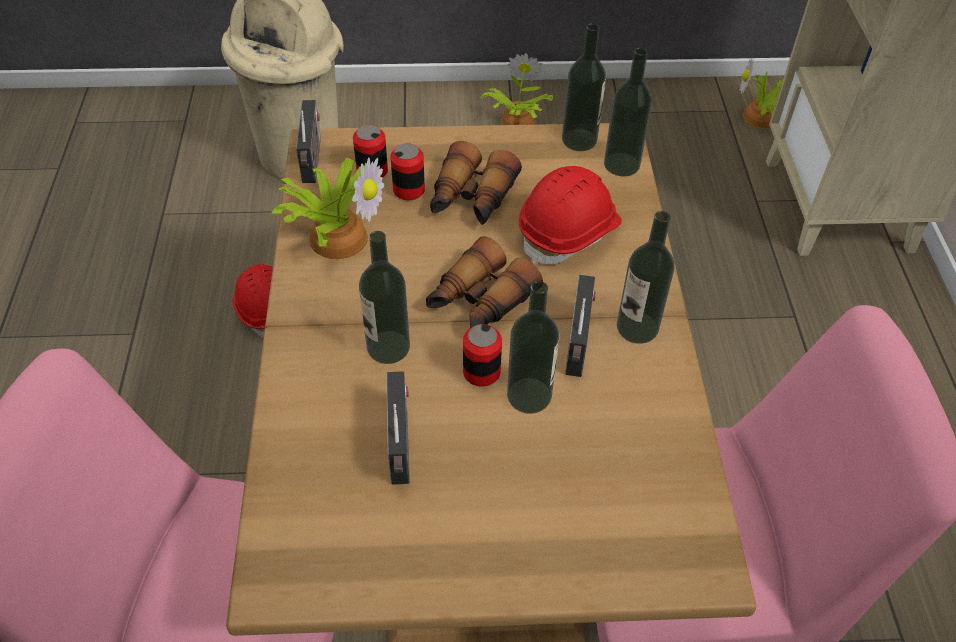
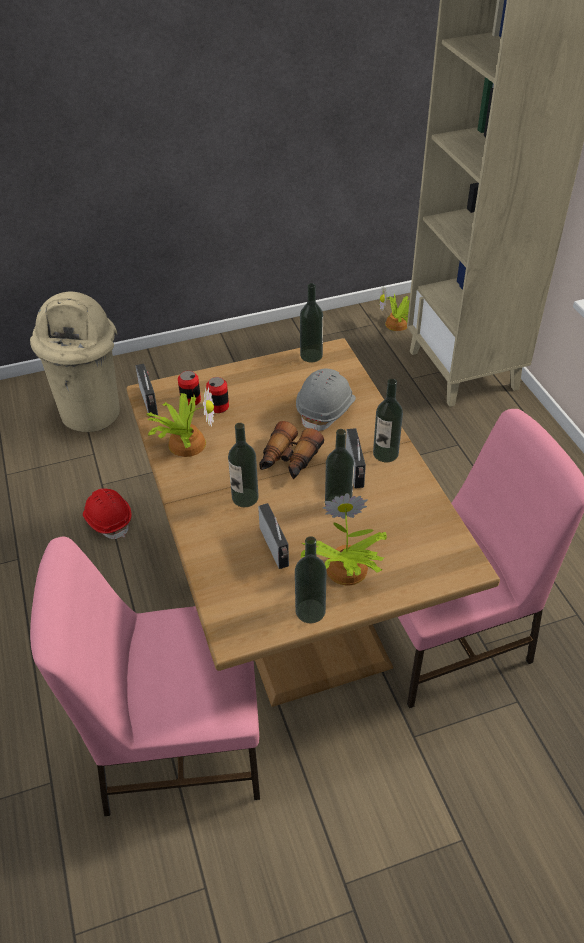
camera: 15 degrees left, 5 degrees down
(471, 198) = (259, 403): binoculars -> none
(481, 372) = (306, 498): can -> none
(516, 121) = (236, 359): potted plant -> potted plant (345, 570)
(569, 232) = (326, 410): red hard hat -> grey hard hat
(621, 164) = (342, 364): bottle -> bottle (310, 611)

